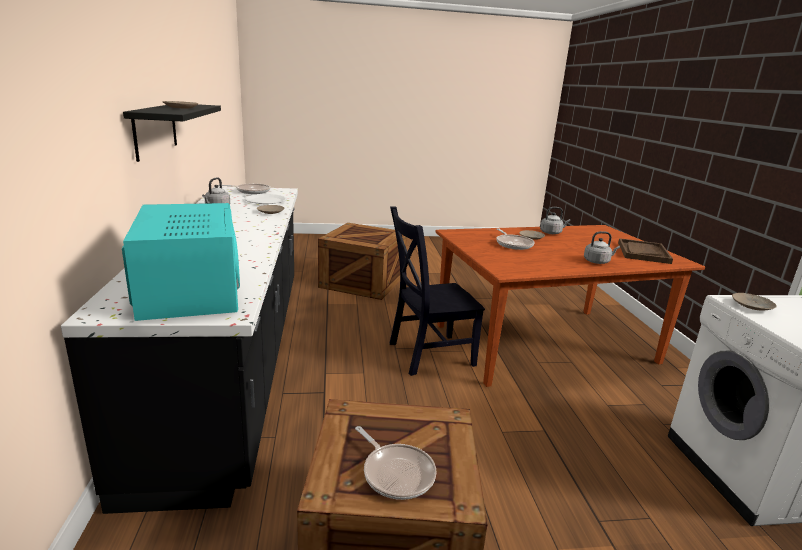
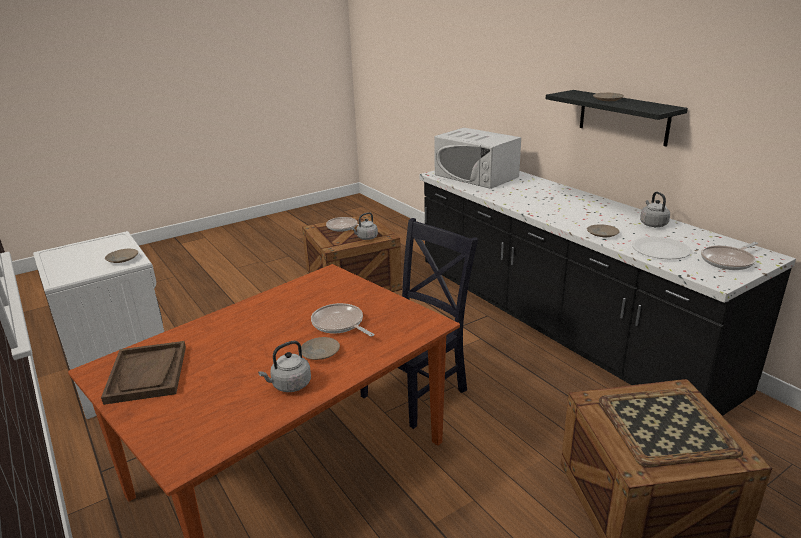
camera: 155 degrees right, 5 degrees up
(190, 288) = (476, 176): turquoise microwave -> white microwave
(361, 234) = (666, 425): none -> tray
(597, 261) = (228, 324): grey kettle -> grey kettle (366, 238)

